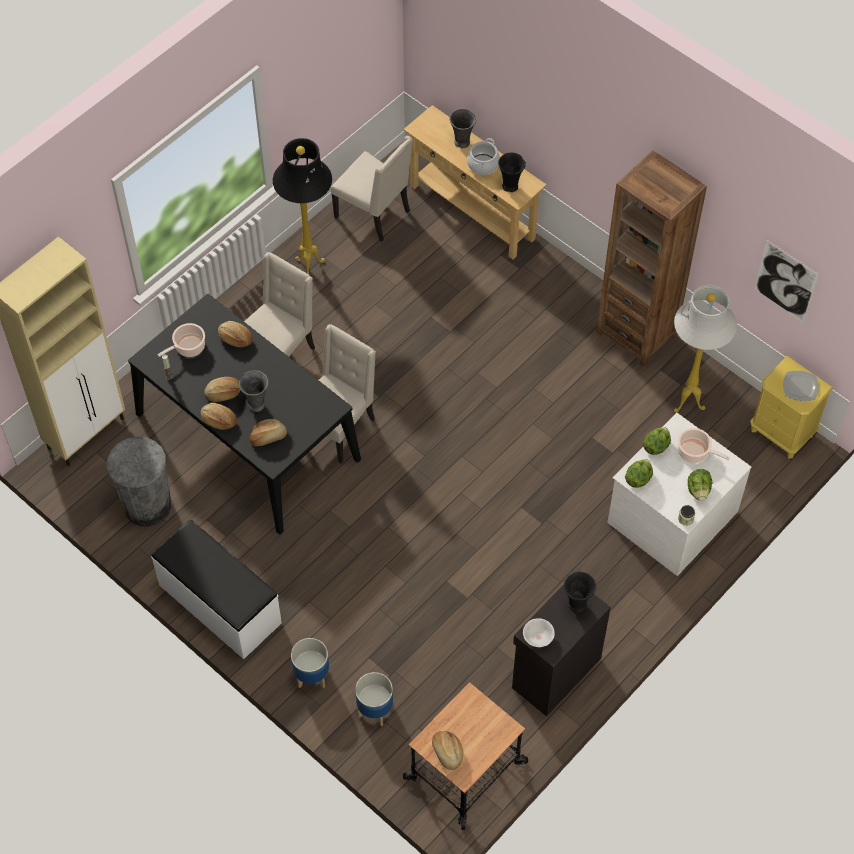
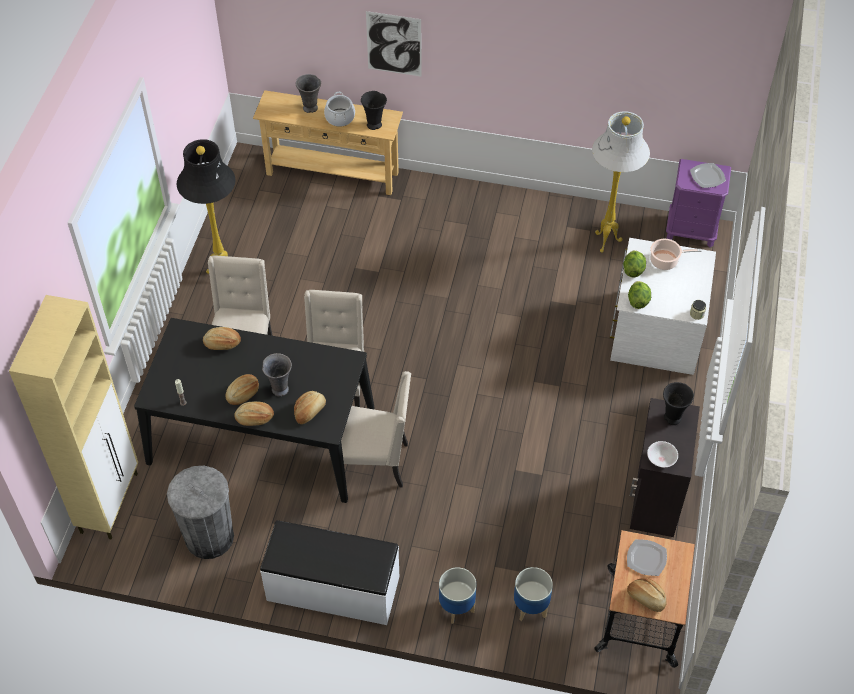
camera: 30 degrees left, 5 degrees down
(188, 347) = (184, 370): cooking pot -> none
(374, 214) = (251, 209): beige chair -> beige chair (376, 463)
(473, 719) = (646, 559): none -> plate
(636, 333) = (529, 207): brown bookcase -> none
(698, 490) = (690, 288): lettuce -> none
(782, 432) = (691, 230): yellow nightstand -> purple nightstand
(785, 282) = (671, 86): picture -> picture (394, 44)

